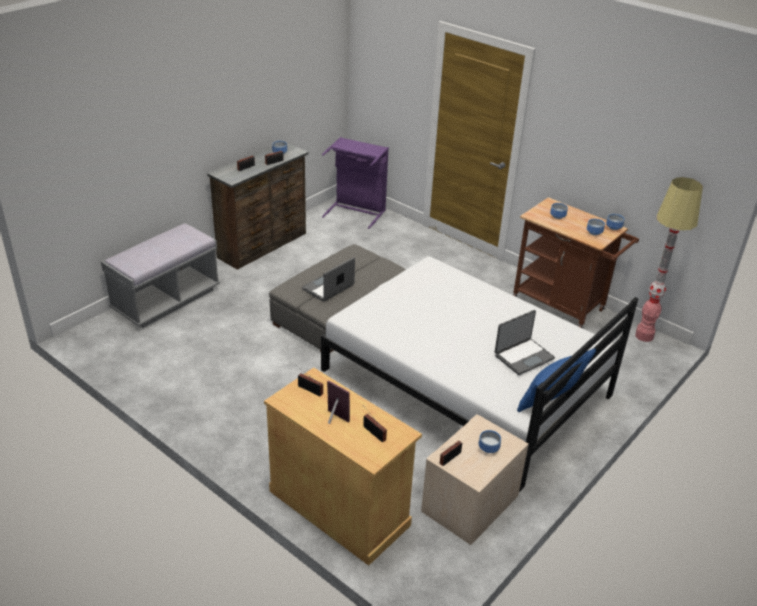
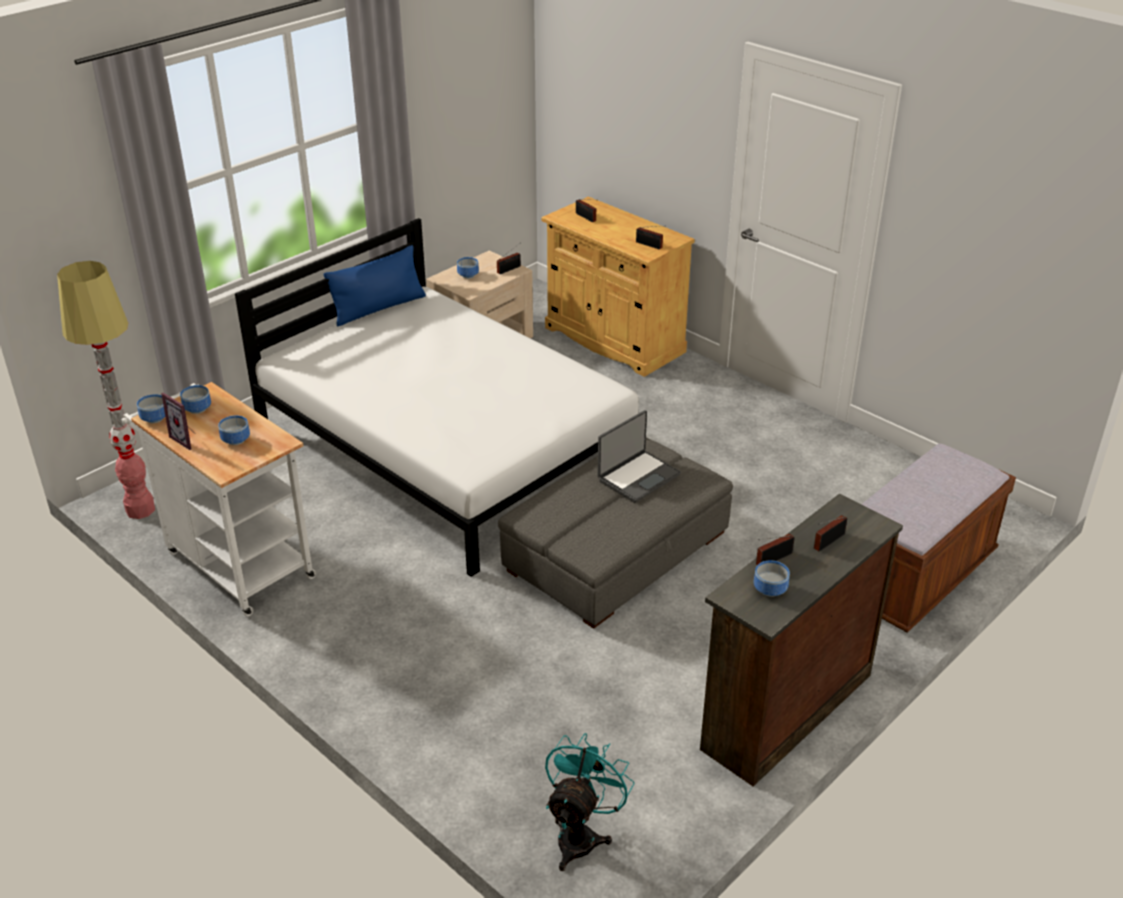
camera: 175 degrees left, 0 degrees up
(166, 300) = (916, 577): grey bench -> brown bench
(334, 419) = (623, 225): picture frame -> picture frame (187, 439)
(356, 211) = (581, 835): purple laundry basket -> turquoise fan
(523, 356) = (390, 341): laptop -> none
(563, 307) = (234, 561): brown cart -> white cart

